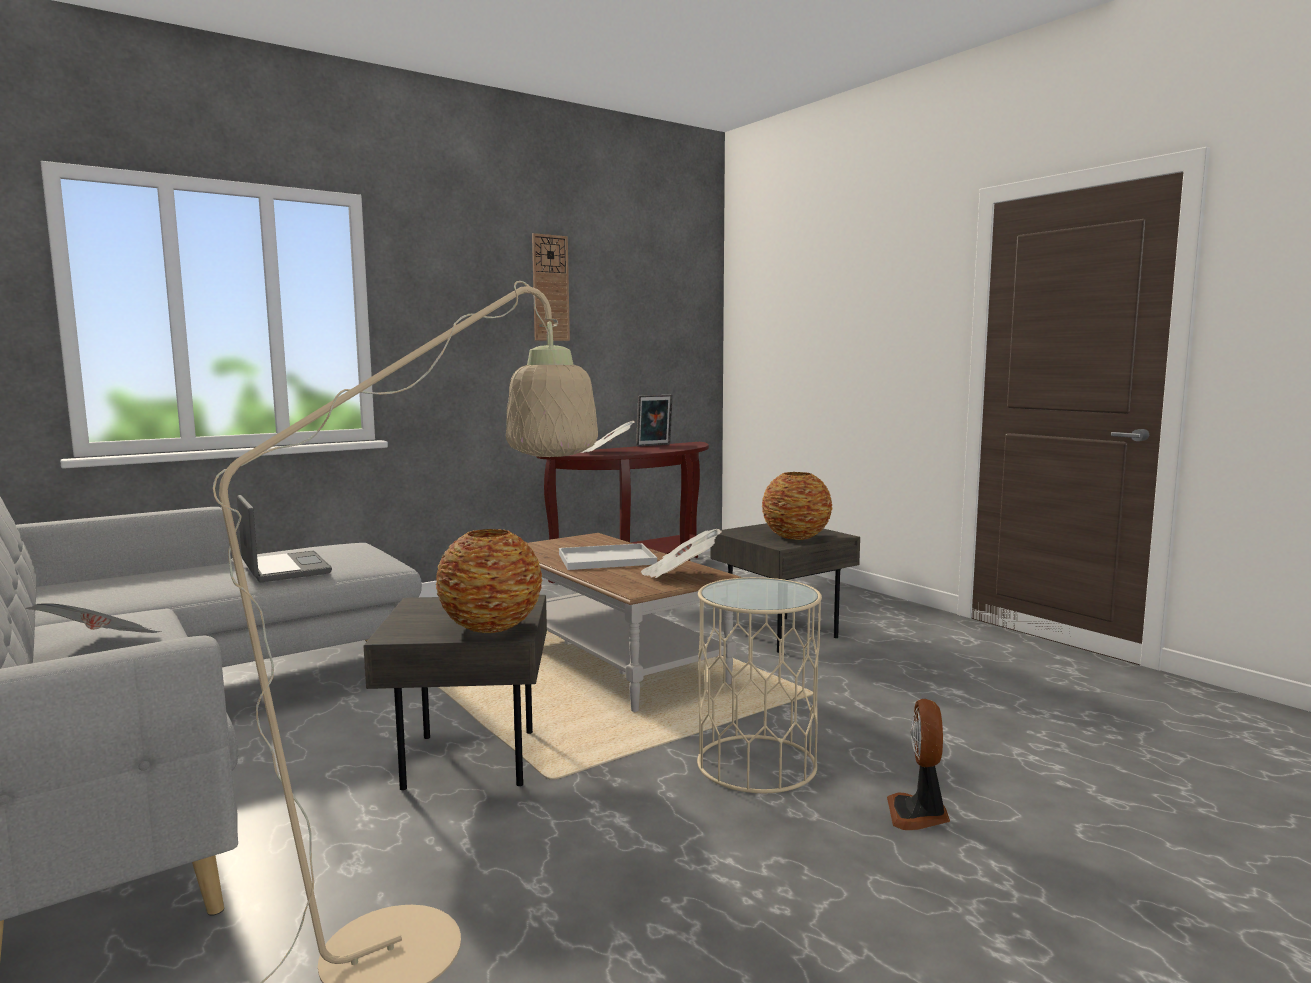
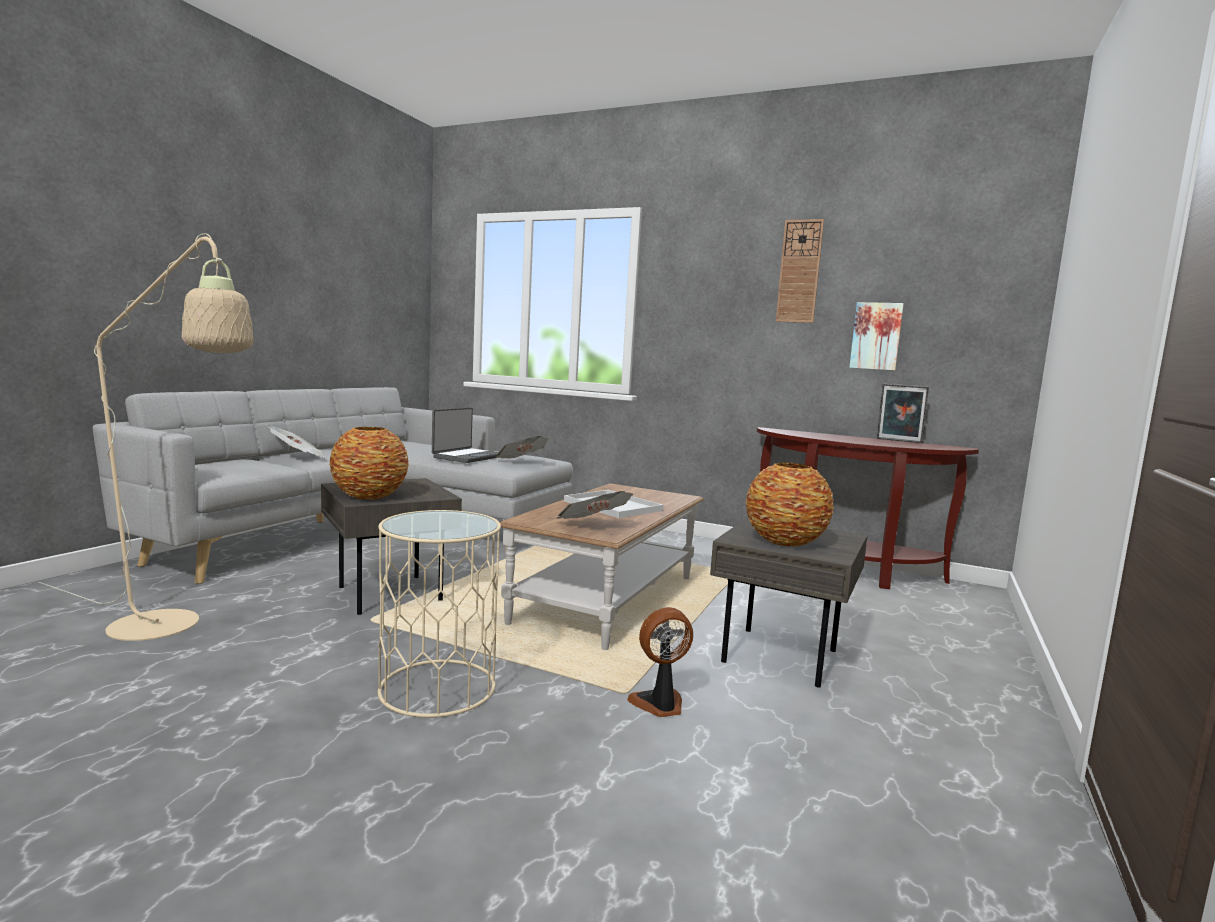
camera: 60 degrees right, 0 degrees up
(606, 452) = (813, 435): newspaper -> newspaper (521, 462)
(619, 352) = (876, 336): none -> picture
(919, 814) = (364, 785): fan -> fan (659, 705)

